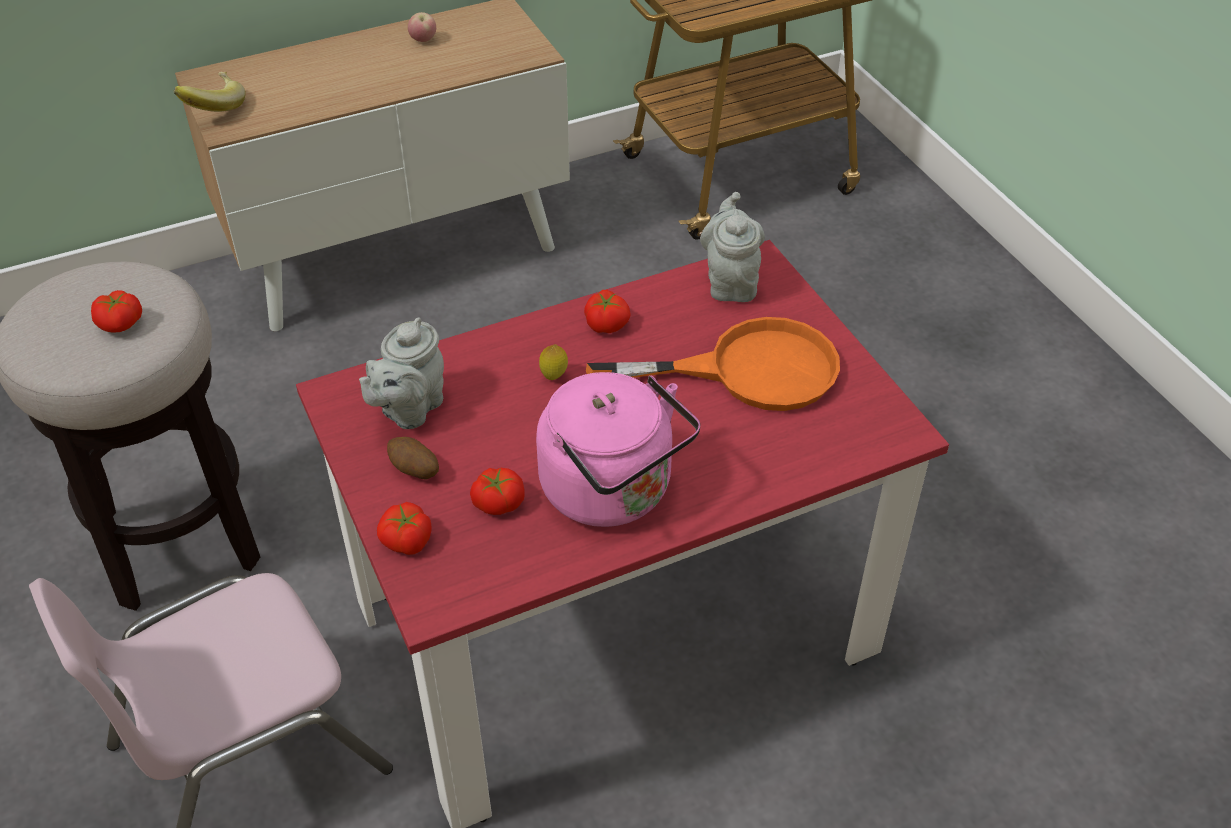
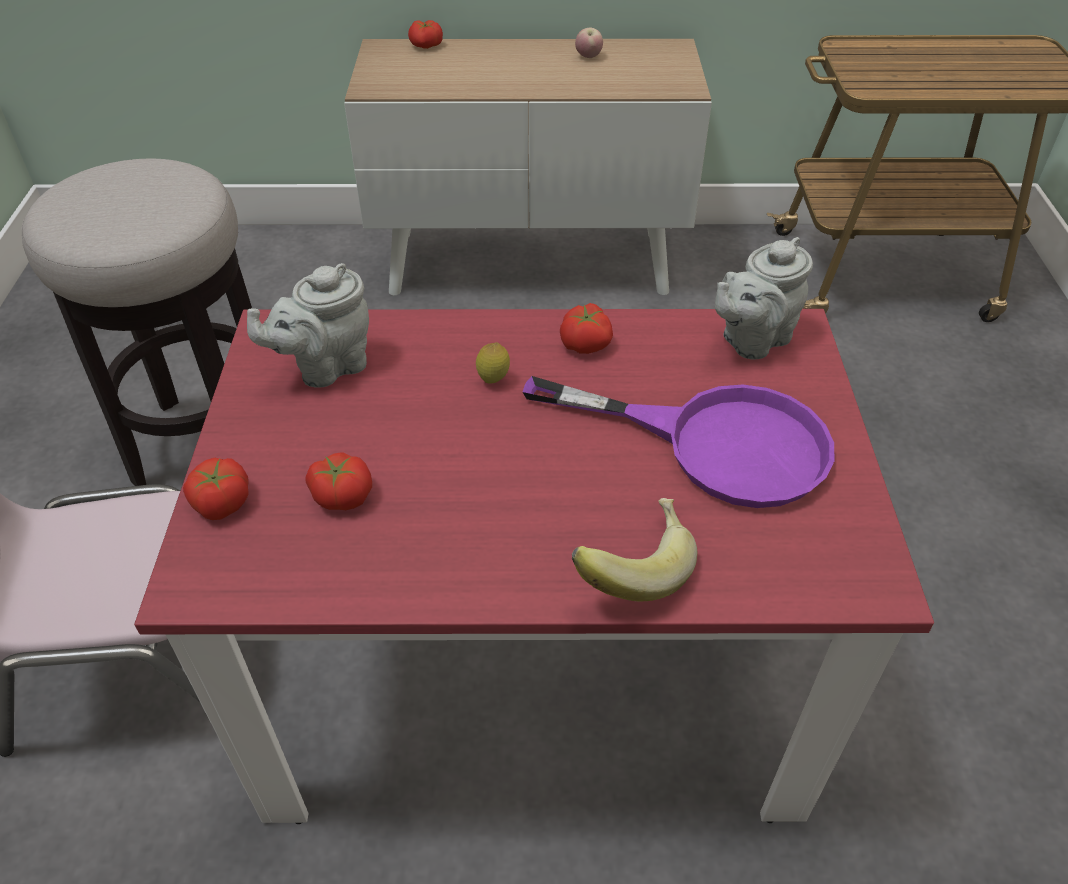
camera: 25 degrees right, 0 degrees up
(121, 324) = (135, 211): tomato -> tomato (426, 46)
(213, 107) = (372, 70): banana -> banana (632, 566)
(414, 470) = (284, 431): potato -> none
(613, 492) = (472, 530): pink kettle -> none
(730, 282) = (751, 340): grey teapot -> grey teapot turned 150 degrees counterclockwise
(748, 370) = (715, 443): orange frying pan -> purple frying pan

